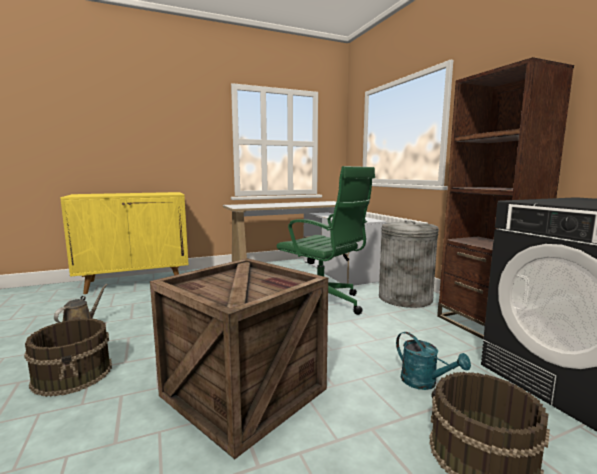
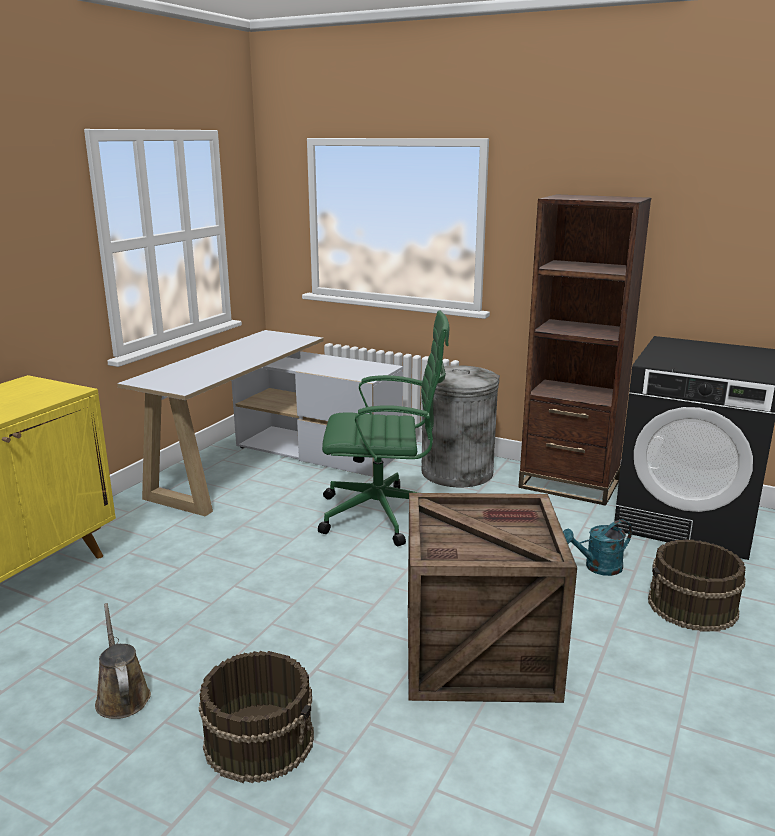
camera: 40 degrees left, 10 degrees up
(424, 383) = (597, 568): turquoise watering can -> turquoise watering can turned 150 degrees clockwise

